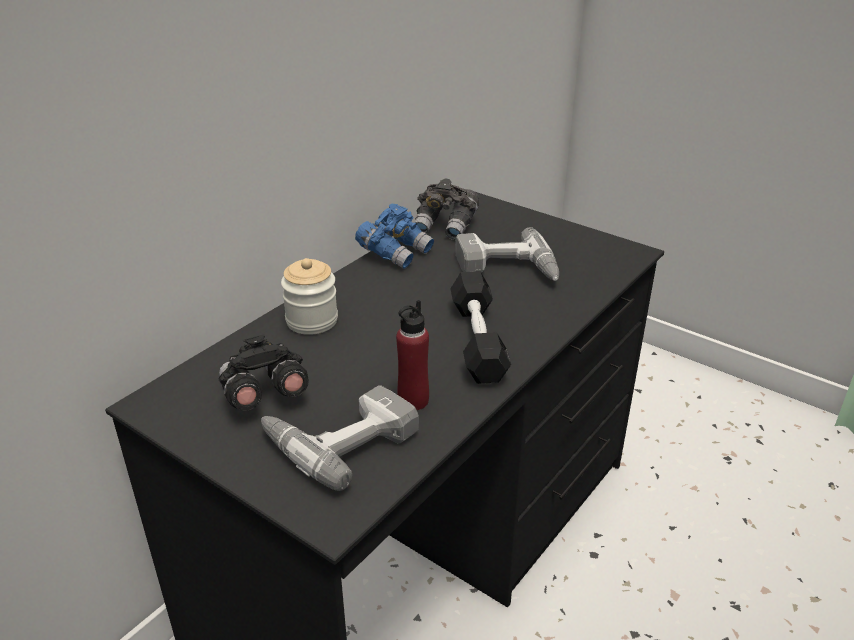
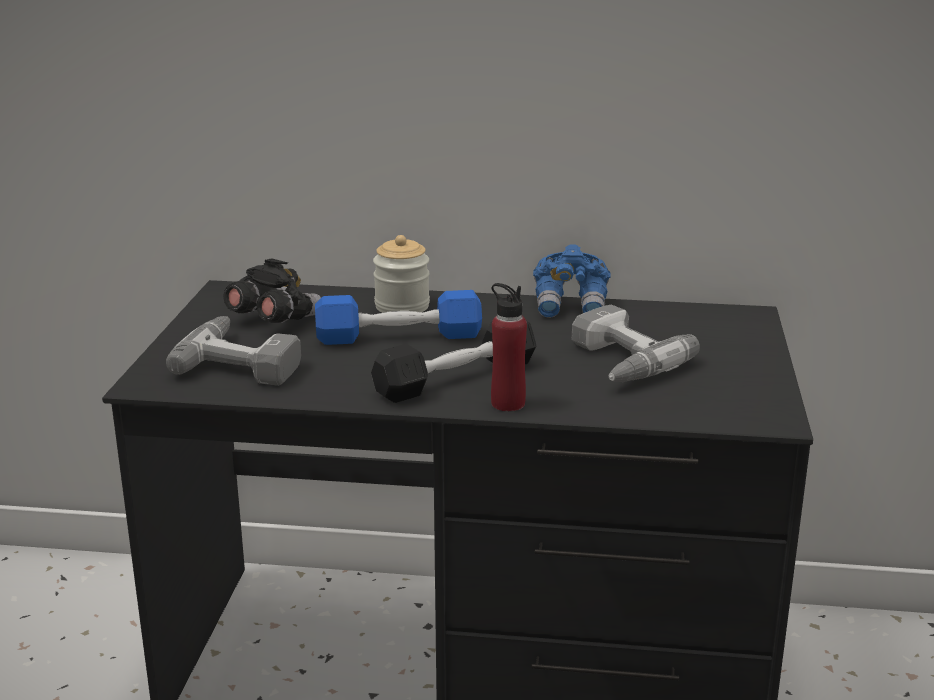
camera: 60 degrees right, 10 degrees down
(373, 341) = (399, 336): none -> blue dumbbell
(413, 400) = (325, 374): red bottle -> red bottle (507, 403)
(446, 226) = (665, 313): grey binoculars -> none

